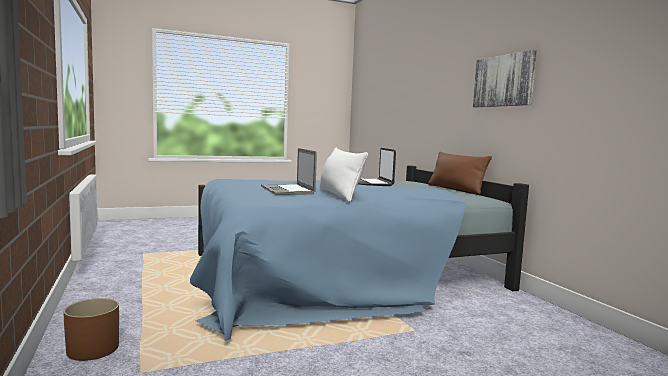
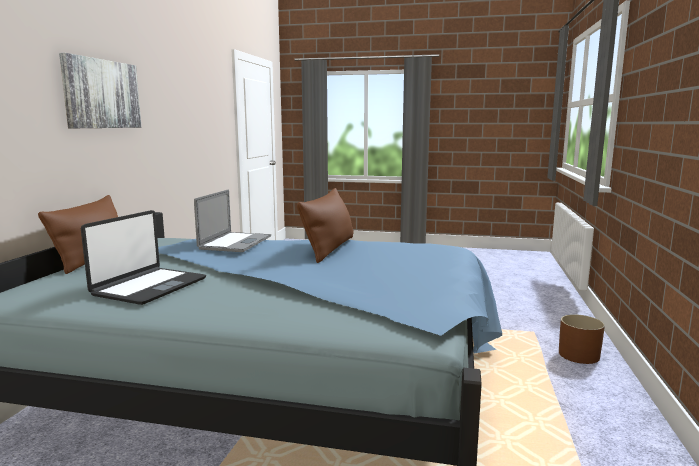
camera: 145 degrees left, 5 degrees up
(287, 190) = (372, 263): laptop -> laptop (235, 242)
(339, 195) = (329, 248): white pillow -> brown pillow

